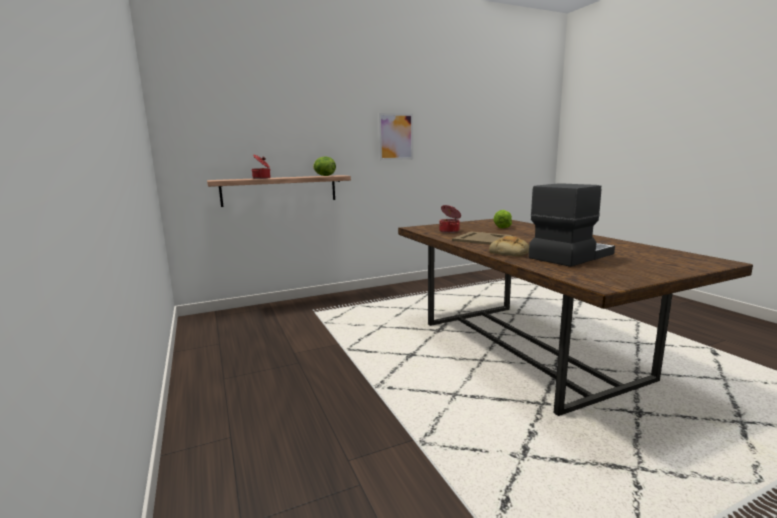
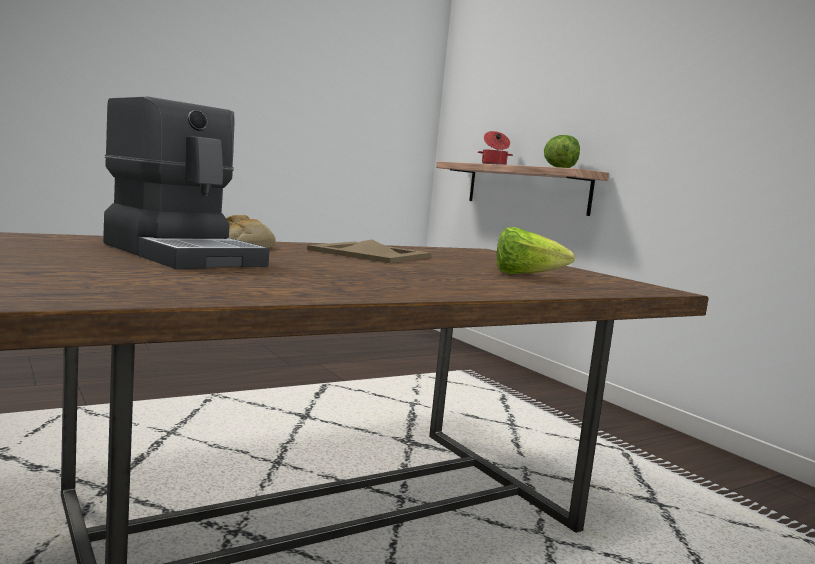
camera: 80 degrees right, 5 degrees down
(396, 136) = (725, 96): picture -> none
(449, 231) = (453, 255): cooking pot -> none

